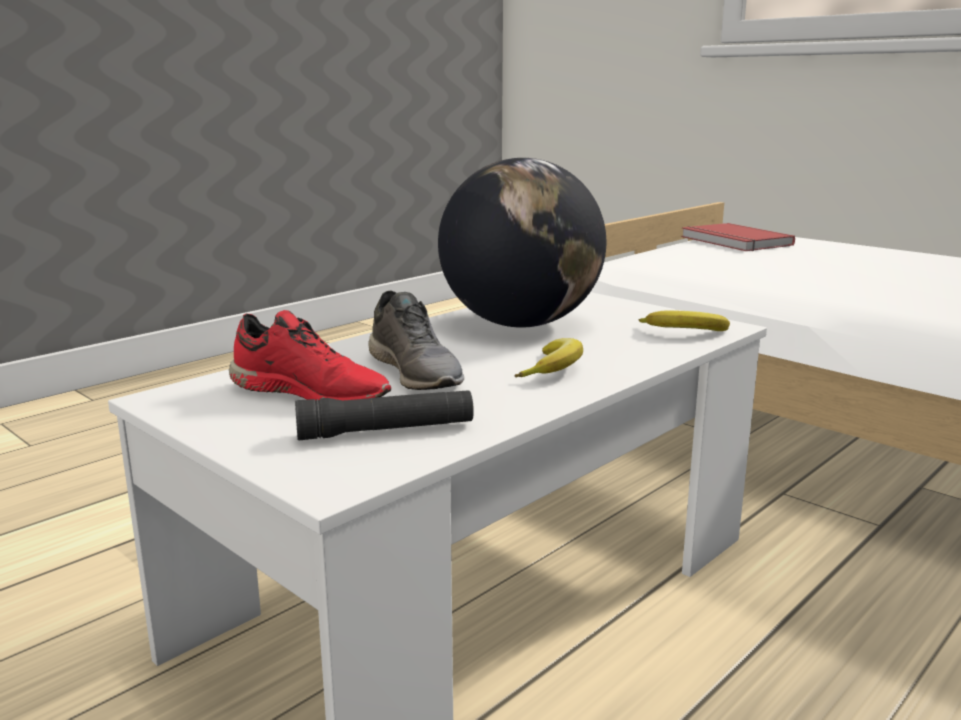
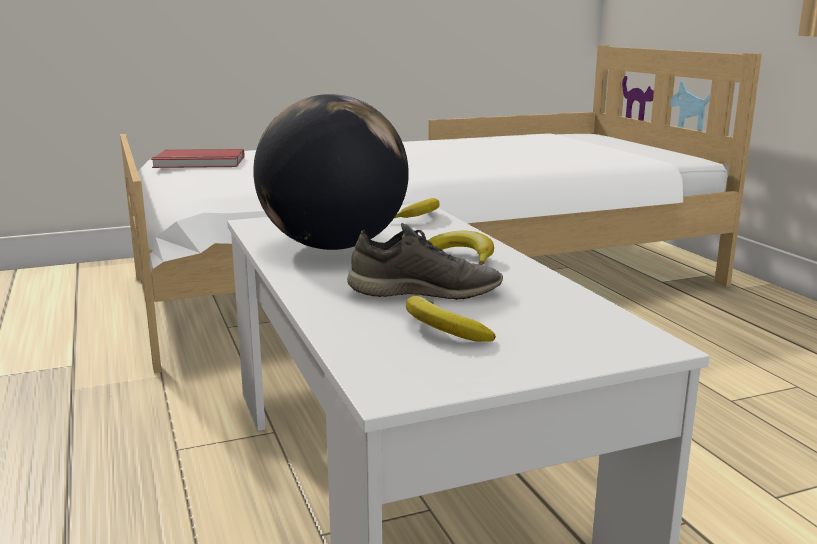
camera: 65 degrees left, 0 degrees up
(312, 393) = (442, 329): red shoe -> banana
(386, 431) = (555, 317): black flashlight -> none

